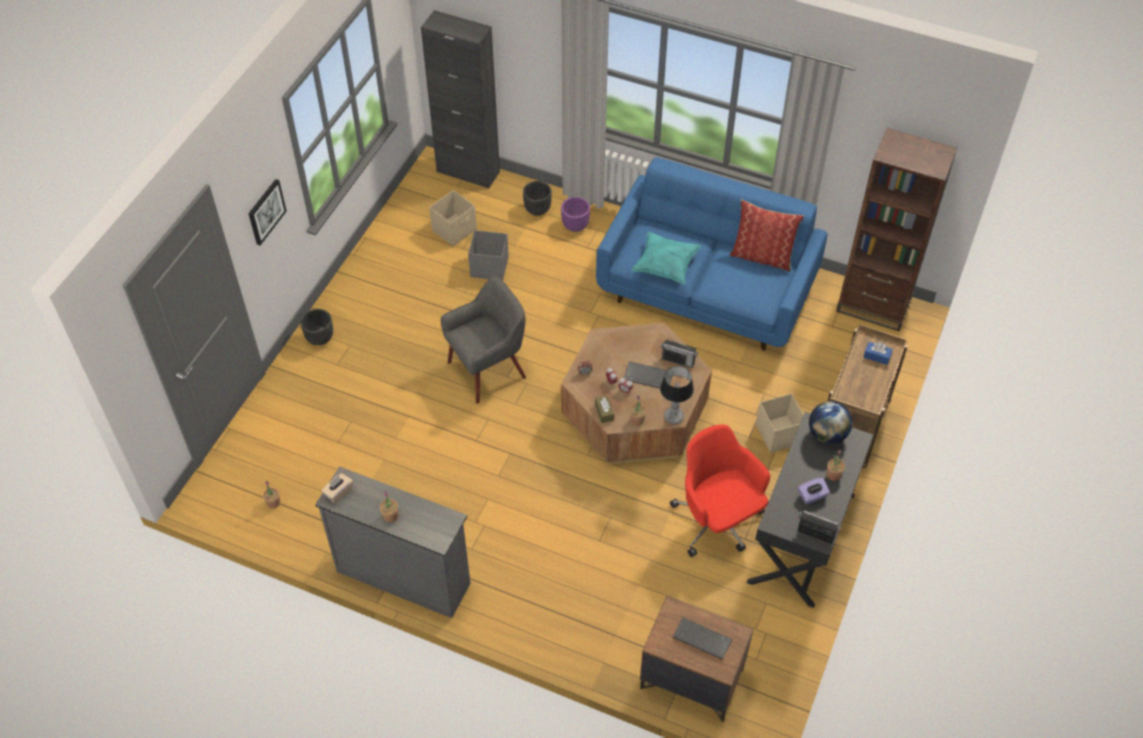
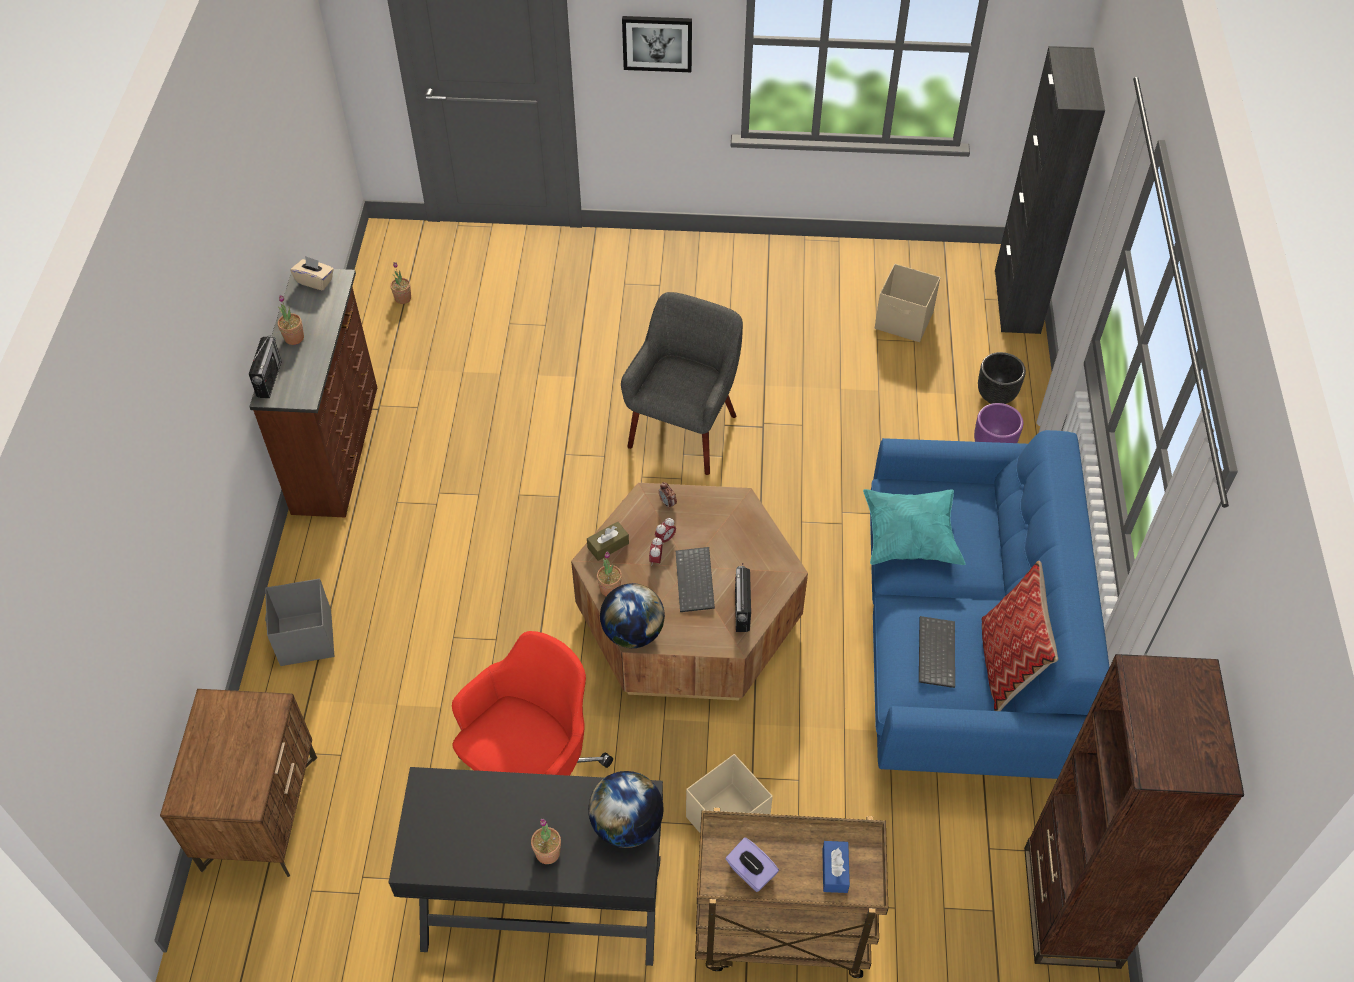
camera: 70 degrees right, 0 degrees up
(319, 339) = (655, 255): black planter -> none
(403, 575) = (338, 448): grey dresser -> brown dresser
(488, 370) = (684, 430): grey armchair -> grey armchair turned 105 degrees counterclockwise
(490, 267) = (860, 378): grey storage box -> grey storage box (305, 639)
(673, 417) = (632, 632): table lamp -> globe
(701, 639) = (228, 756): keyboard -> keyboard (935, 652)
(812, 496) = (495, 830): purple tissue box -> purple tissue box (750, 872)
(816, 533) = (423, 852): radio -> radio (269, 379)

